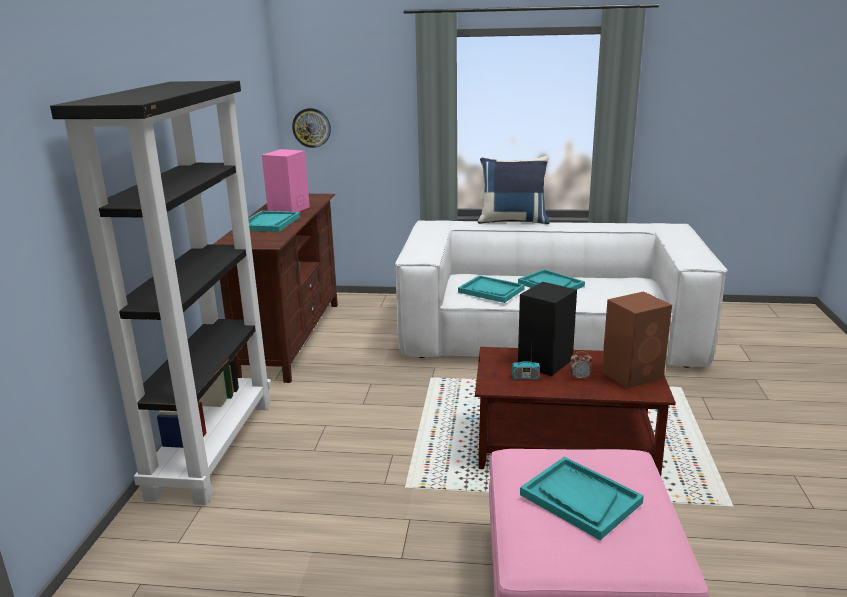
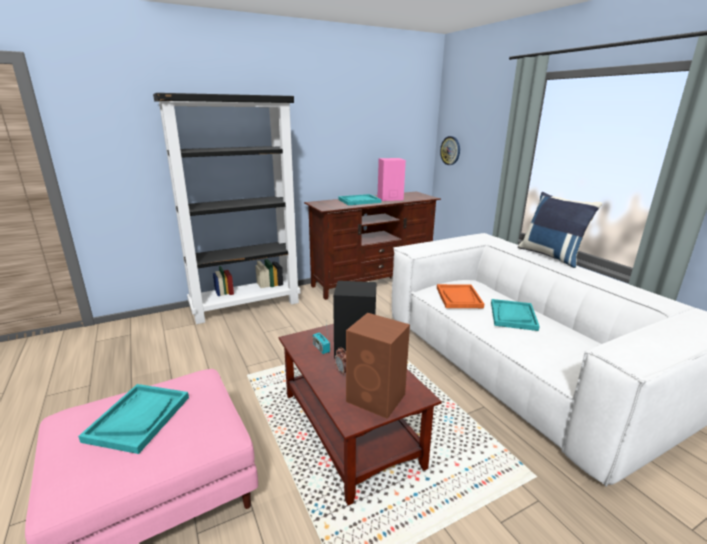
camera: 55 degrees right, 0 degrees up
(491, 291) = (459, 297): turquoise tray -> orange tray

